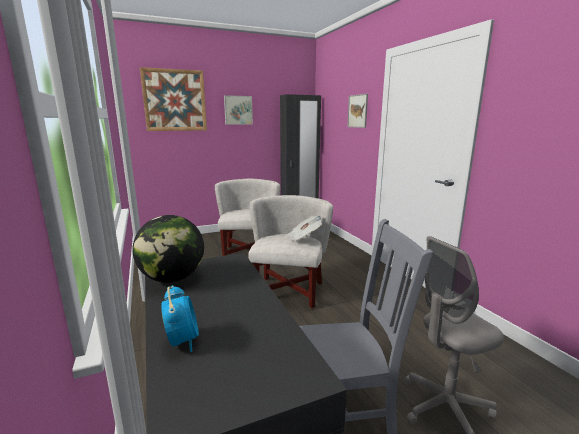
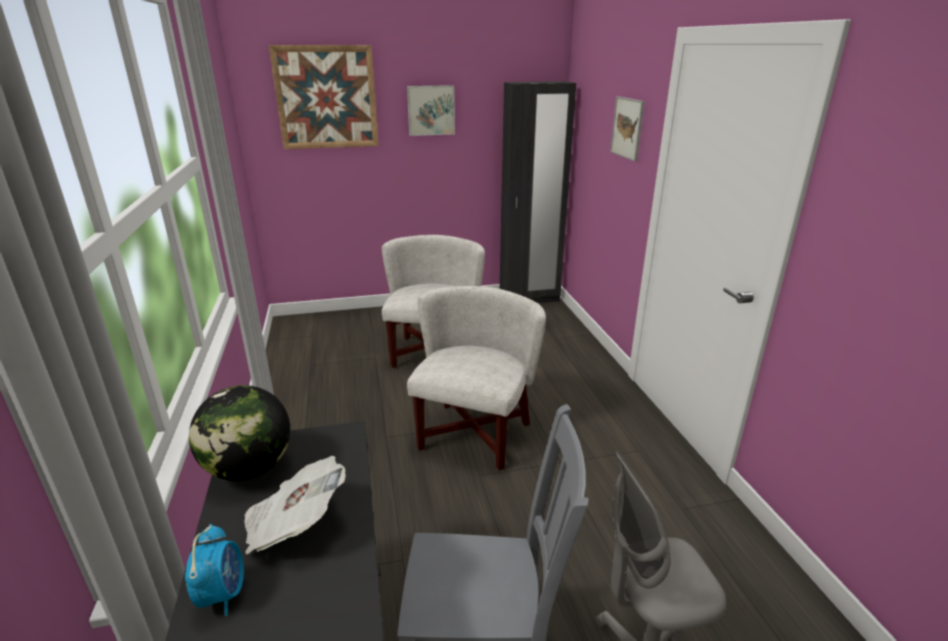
camera: 10 degrees right, 10 degrees up
(303, 238) = (495, 361): newspaper -> newspaper (294, 524)

